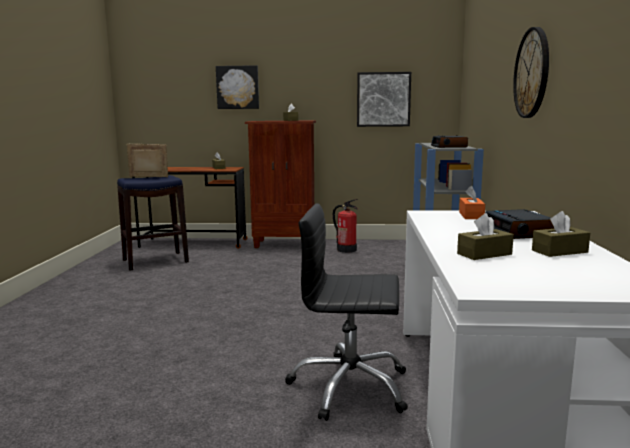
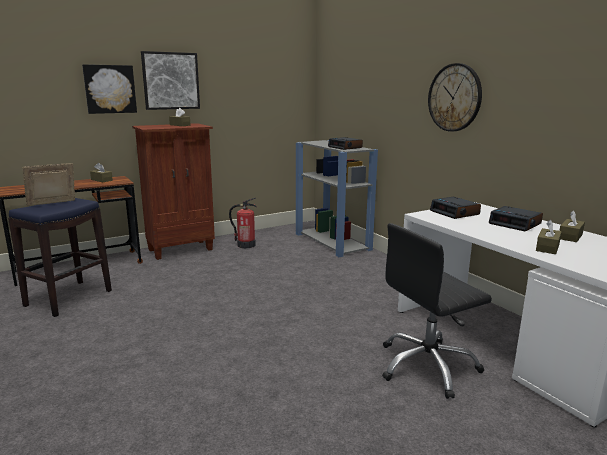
camera: 35 degrees left, 5 degrees up
(383, 99) = (255, 101): picture -> picture (171, 81)
(471, 215) = (455, 213): orange tissue box -> alarm clock

